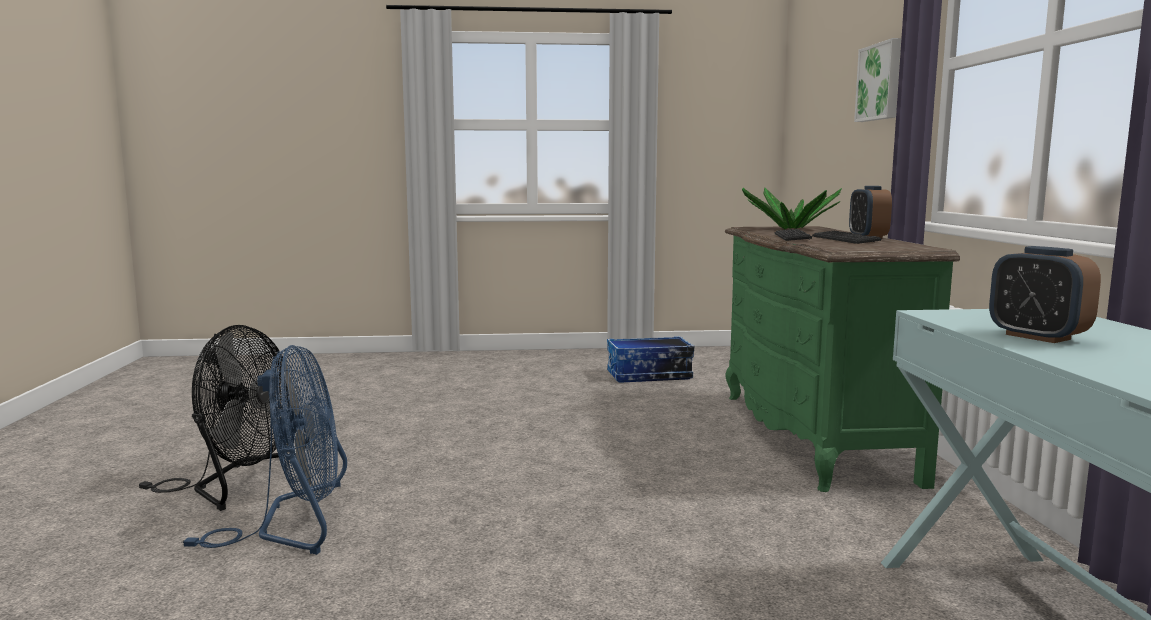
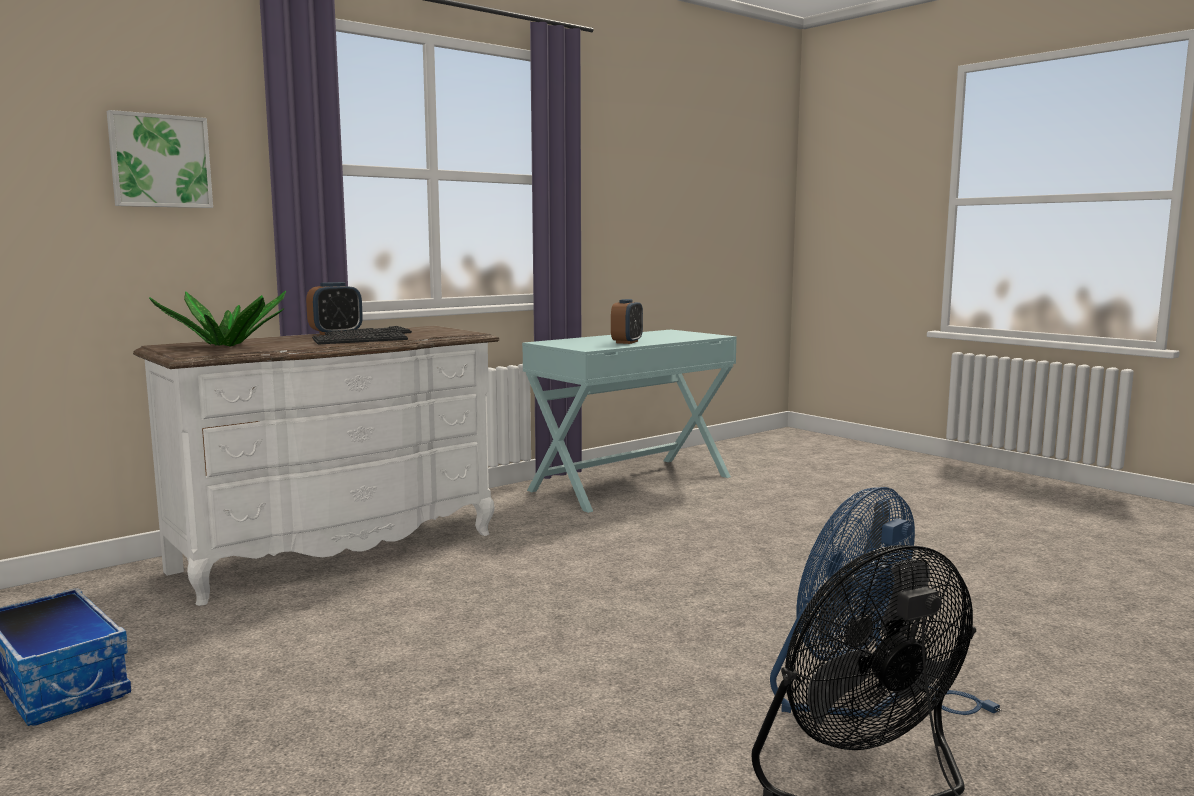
camera: 125 degrees left, 0 degrees up
(809, 436) = (341, 553): green dresser -> white dresser

